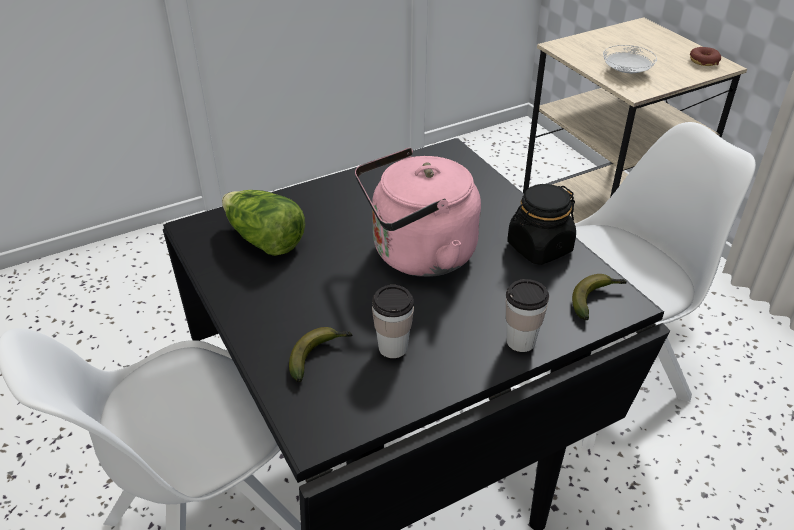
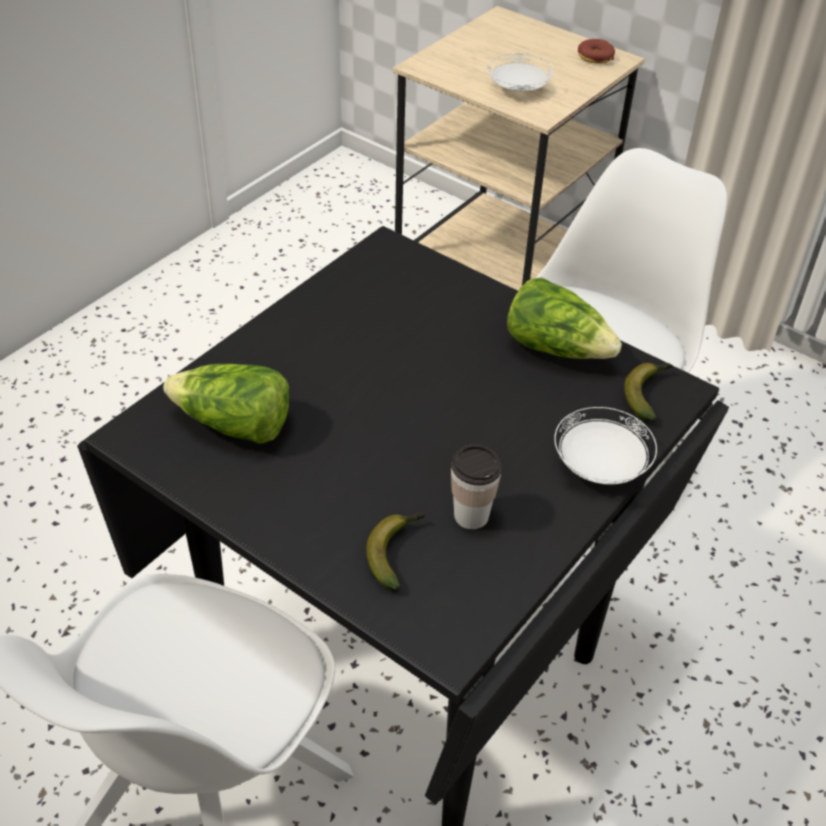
camera: 25 degrees left, 5 degrees up
(417, 255) = (430, 394): pink kettle -> none
(520, 341) = (600, 466): cup -> white plate
(539, 248) = (557, 348): black jar -> lettuce

